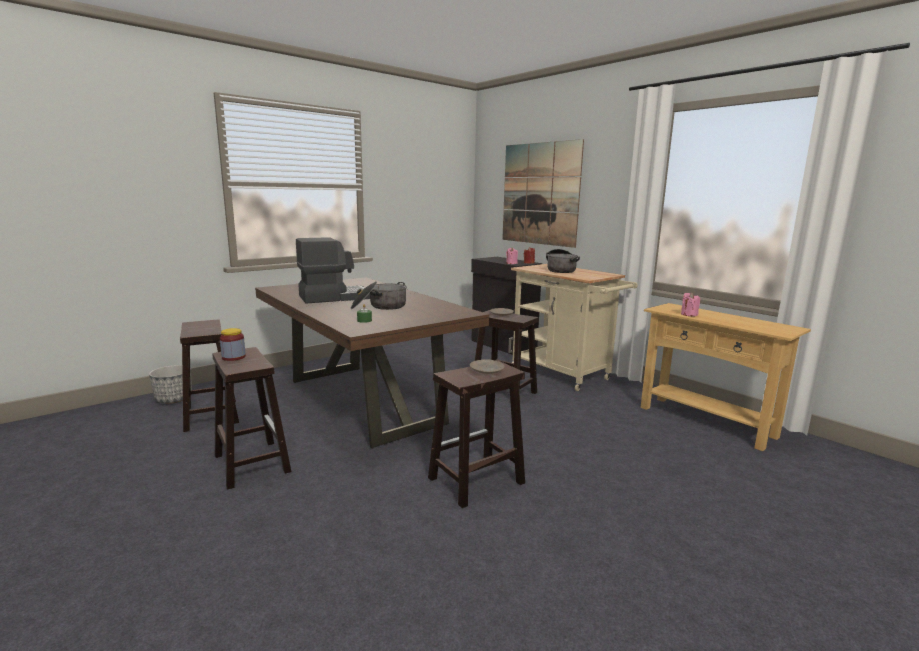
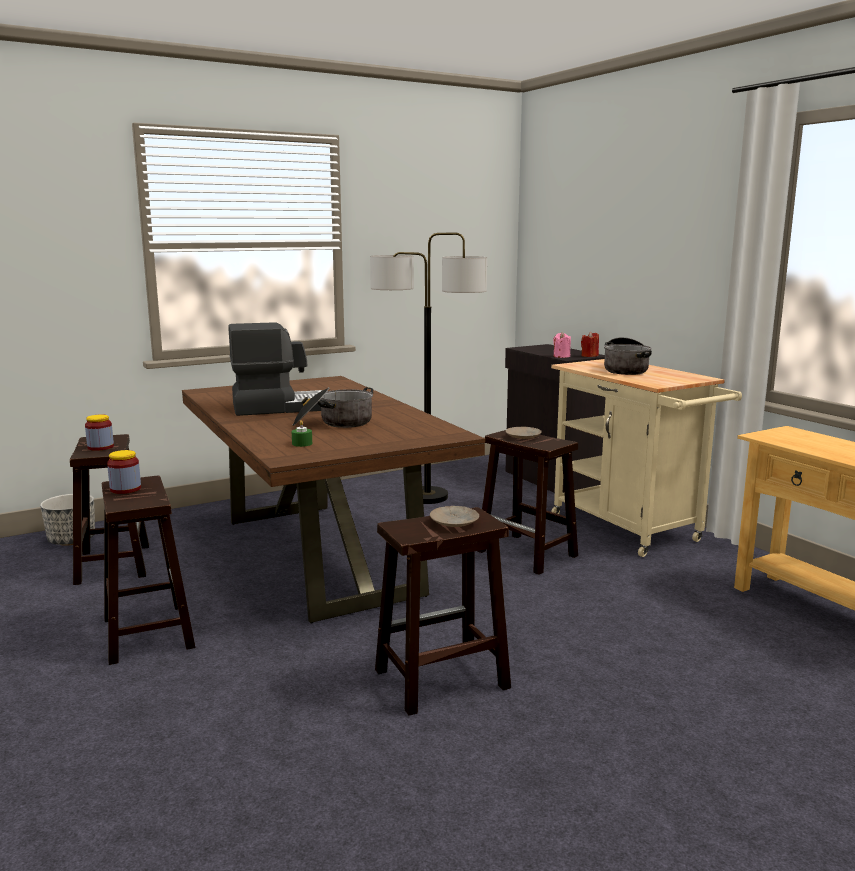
camera: 10 degrees right, 0 degrees up
(201, 329) = (100, 447): none -> jar
(425, 358) = (427, 497): none -> floor lamp
(540, 194) = (608, 250): picture -> none
(689, 314) = (805, 446): pink candle -> none

